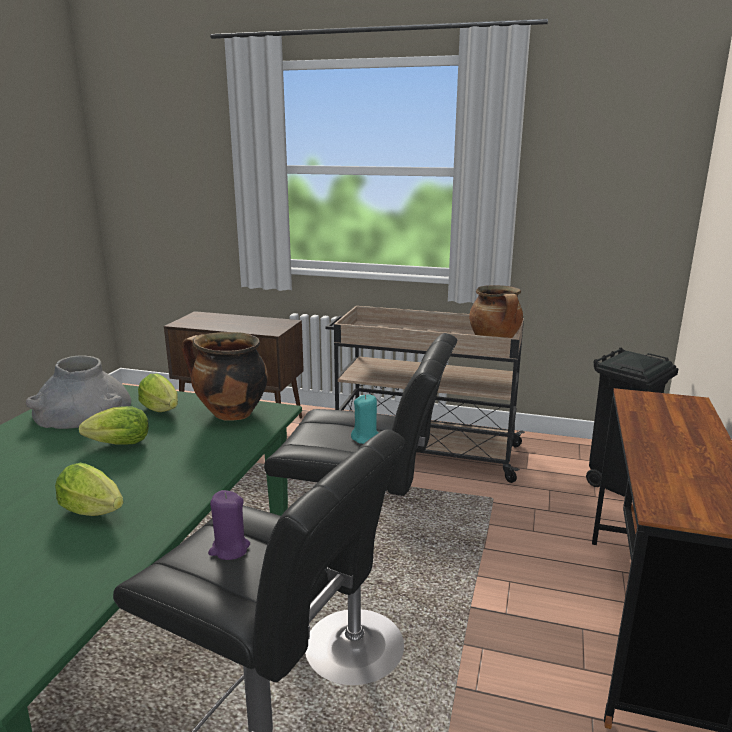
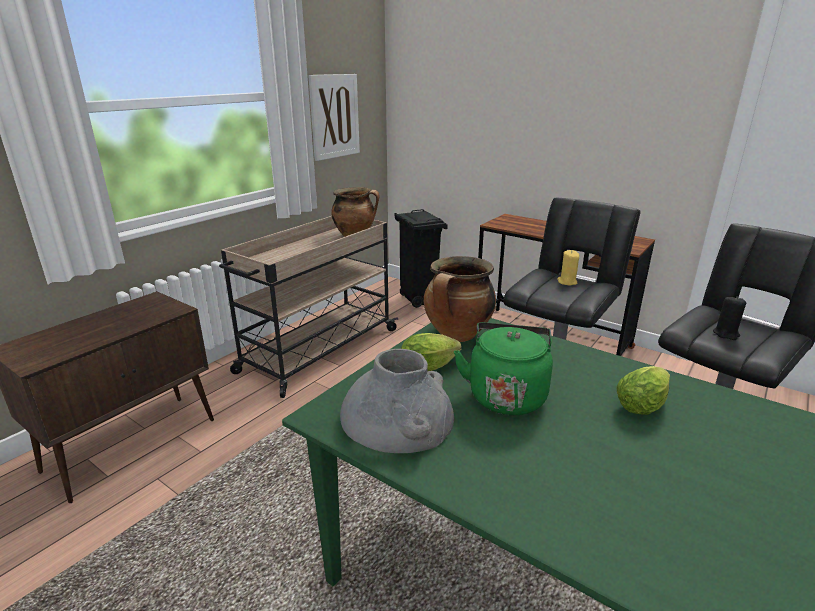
camera: 70 degrees left, 5 degrees up
(116, 445) = (506, 395): lettuce -> green kettle
(229, 549) = (726, 334): purple candle -> black candle
(365, 438) = (567, 282): turquoise candle -> yellow candle
(581, 204) = (334, 116): none -> picture

